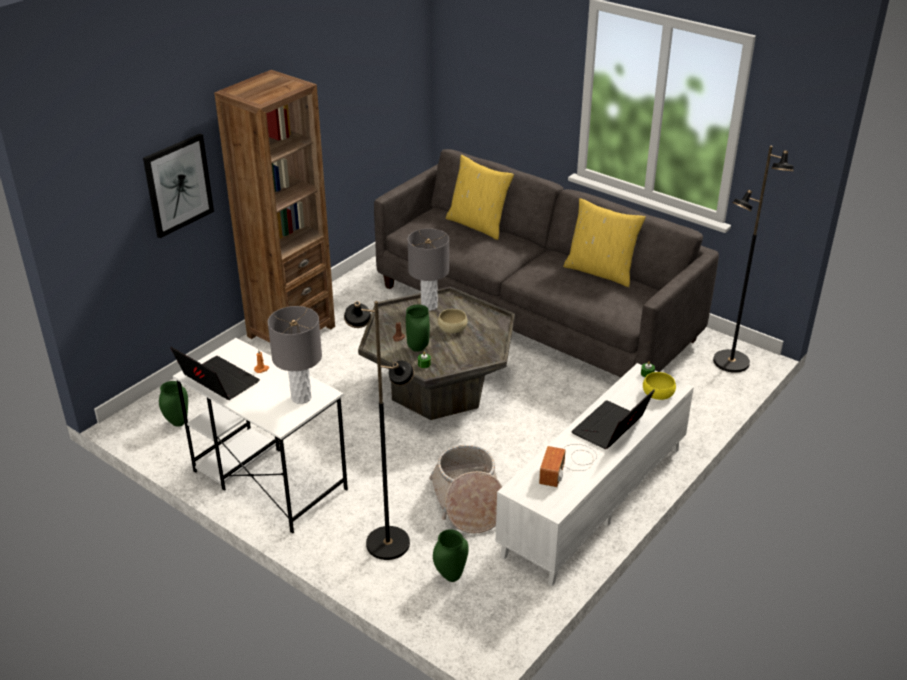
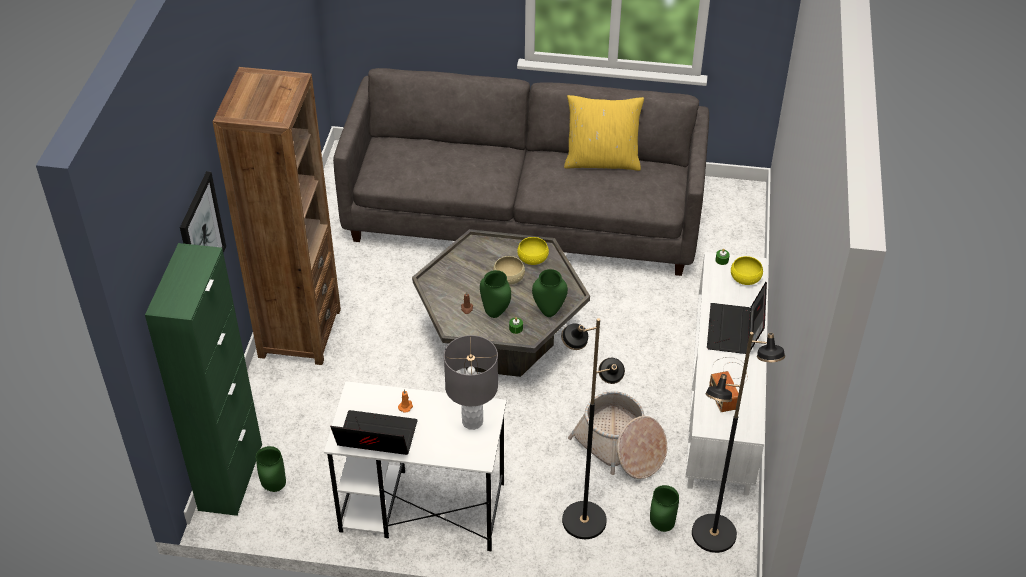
camera: 30 degrees left, 10 degrees up
(155, 404) = (230, 477): none -> green cabinet
(429, 306) = (465, 259): grey table lamp -> none
(462, 362) = (549, 311): none -> green vase
(478, 225) = (443, 145): yellow pillow -> none
(485, 322) = (532, 258): none -> yellow bowl
(731, 362) = (734, 205): black floor lamp -> black floor lamp (714, 535)

